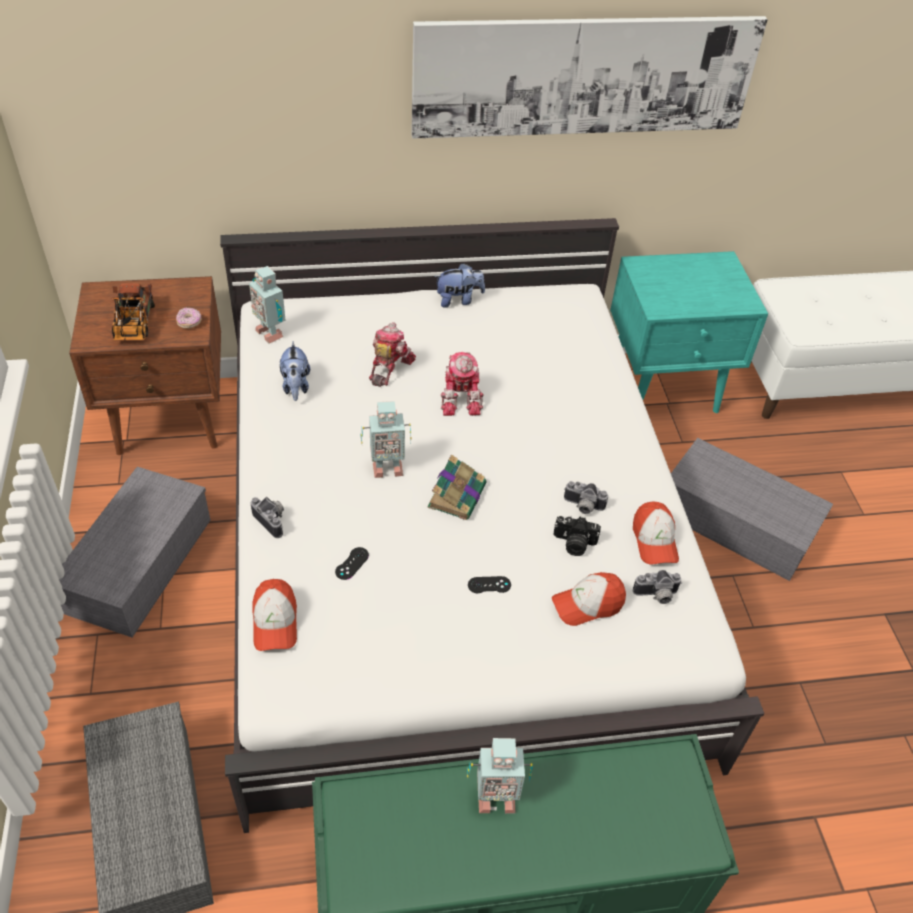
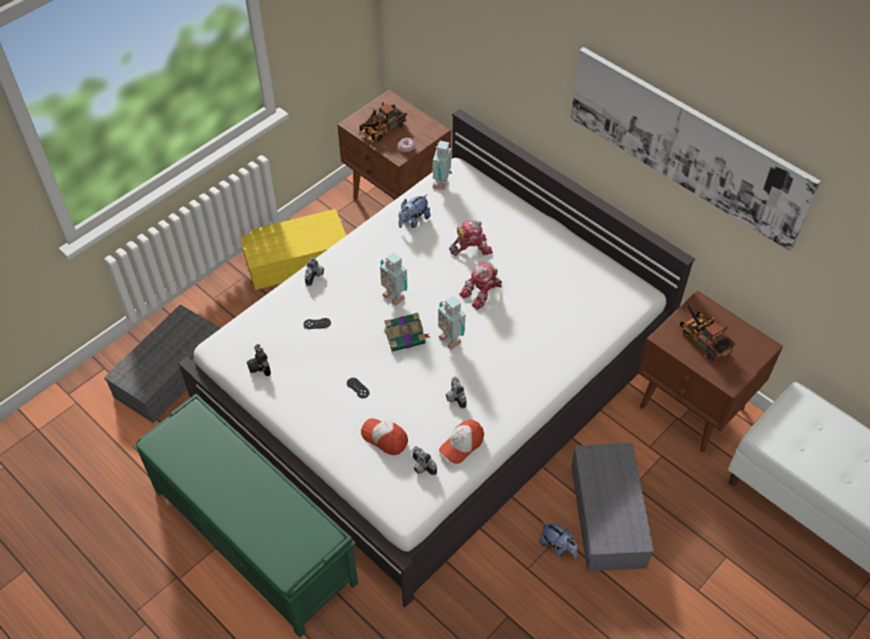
camera: 55 degrees right, 5 degrees up
(139, 562) = (298, 258): grey storage box -> yellow storage box
(275, 622) = (256, 319): cap -> none
(458, 300) = (564, 240): plush toy -> plush toy (557, 547)
(494, 798) = (241, 469): toy robot -> toy robot (451, 338)
(574, 544) = (422, 408): camera -> camera (258, 366)
(665, 387) = (692, 408): turquoise nightstand -> brown nightstand
(681, 288) = (701, 338): none -> toy truck

